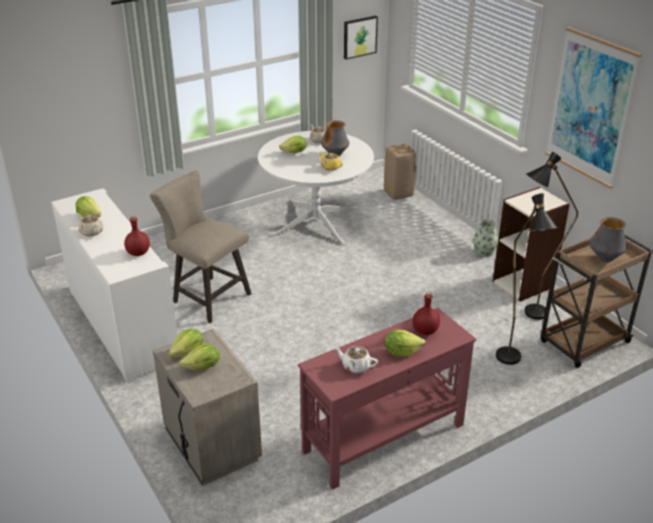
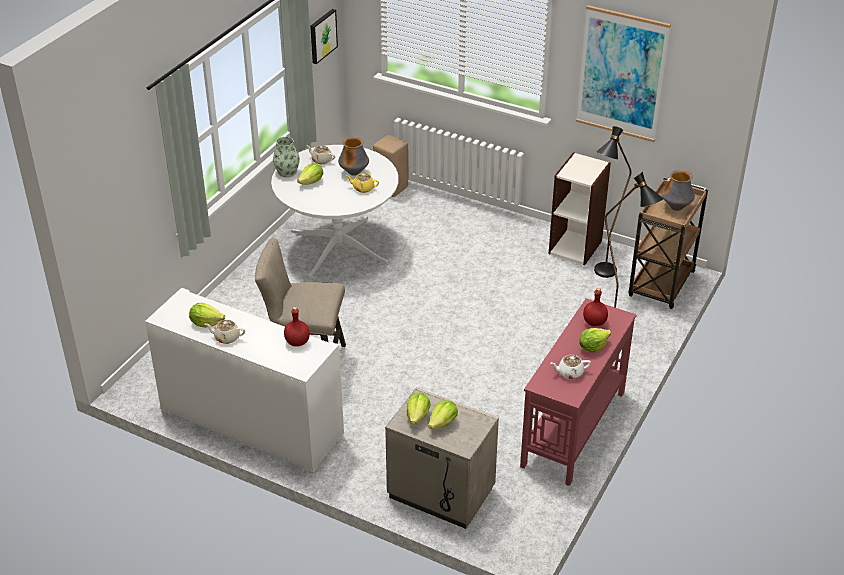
camera: 30 degrees left, 5 degrees up
(484, 252) = (519, 226): vase -> vase (287, 172)

